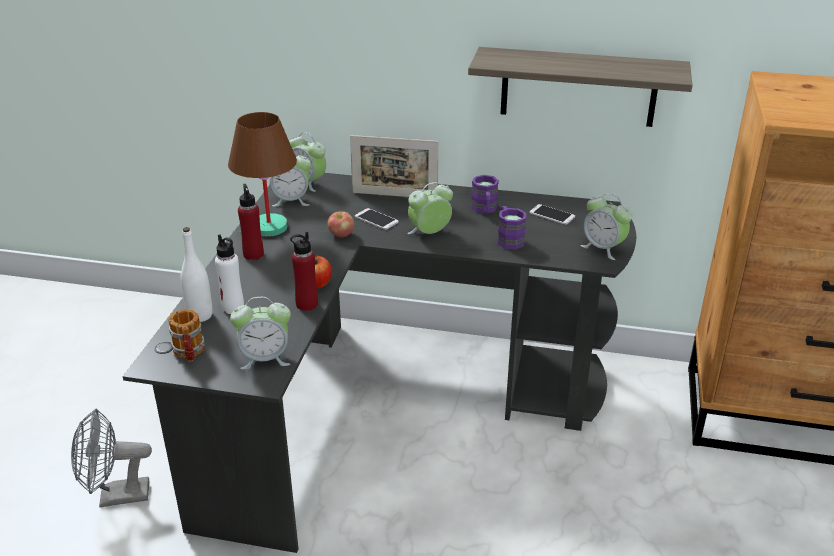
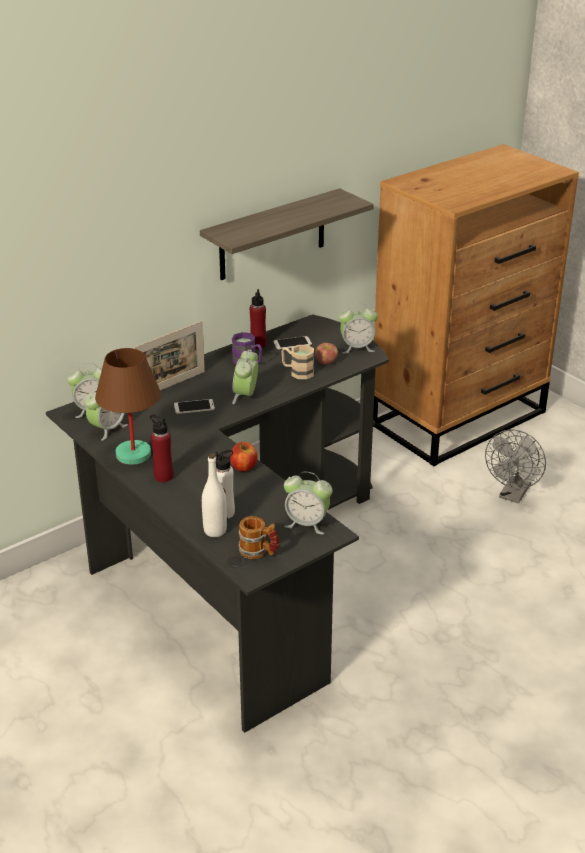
camera: 50 degrees left, 0 degrees up
(116, 496) = (158, 755): grey fan -> grey fan (513, 495)
(265, 358) = (307, 523): alarm clock -> alarm clock turned 75 degrees clockwise
(306, 304) = (264, 481): red bottle -> red bottle (258, 345)
(341, 235) = (193, 429): apple -> apple (326, 362)
(508, 239) = (297, 372): purple mug -> beige mug

